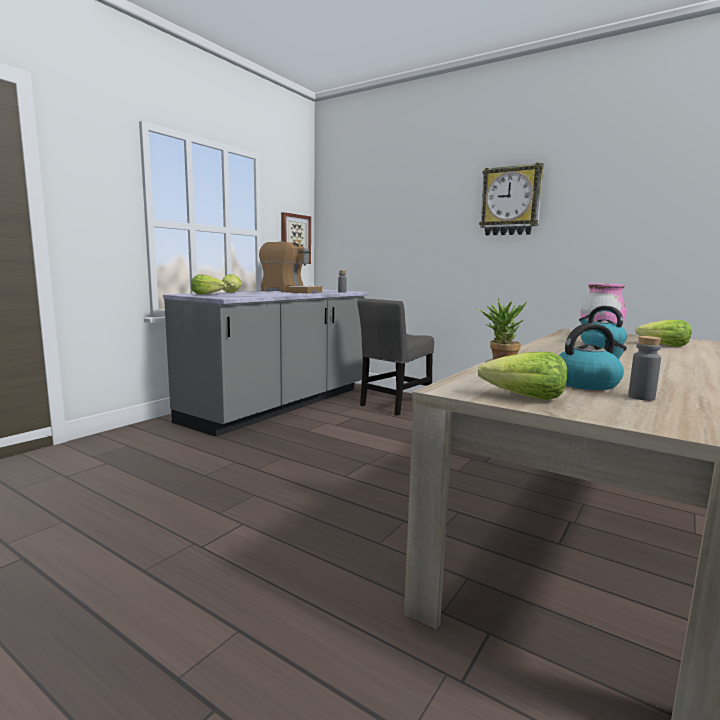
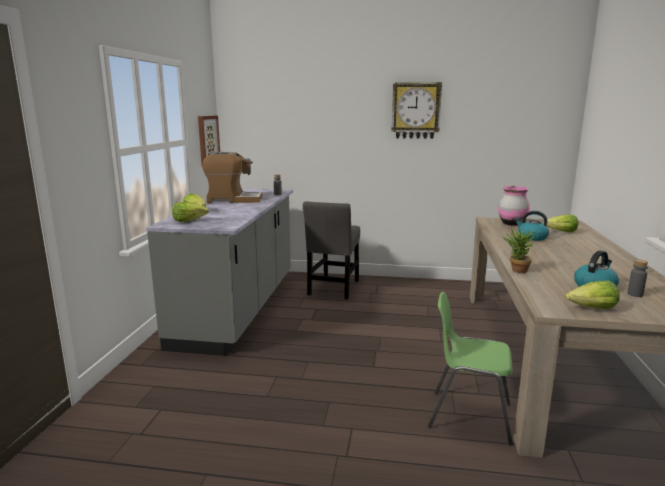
camera: 25 degrees left, 5 degrees up
(393, 551) = (469, 416): none -> green chair

